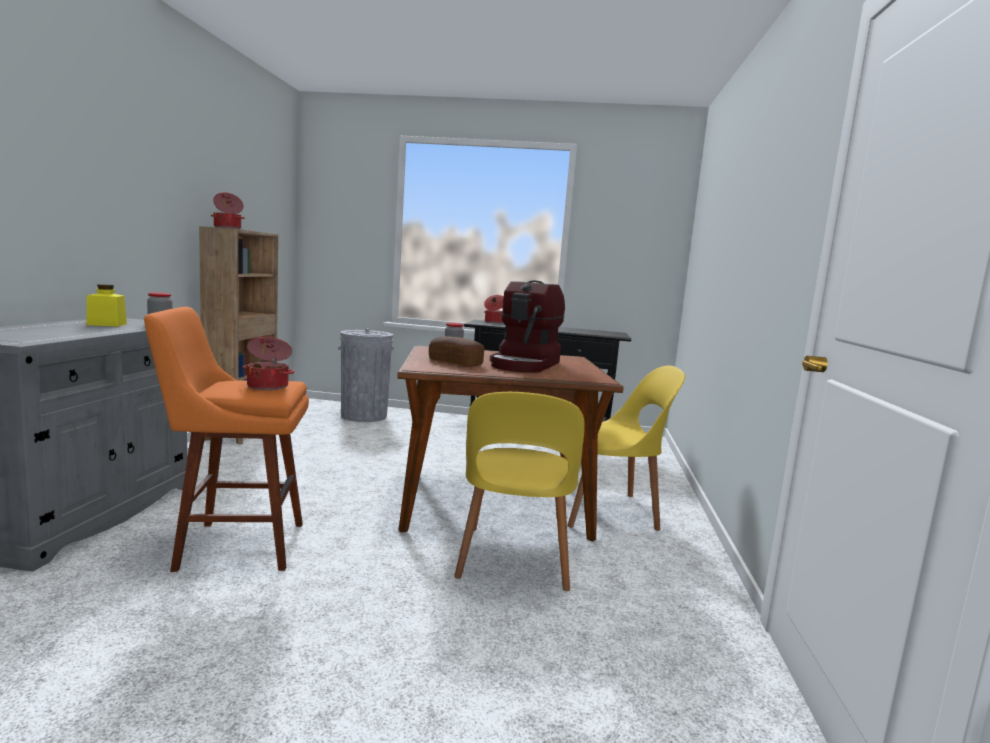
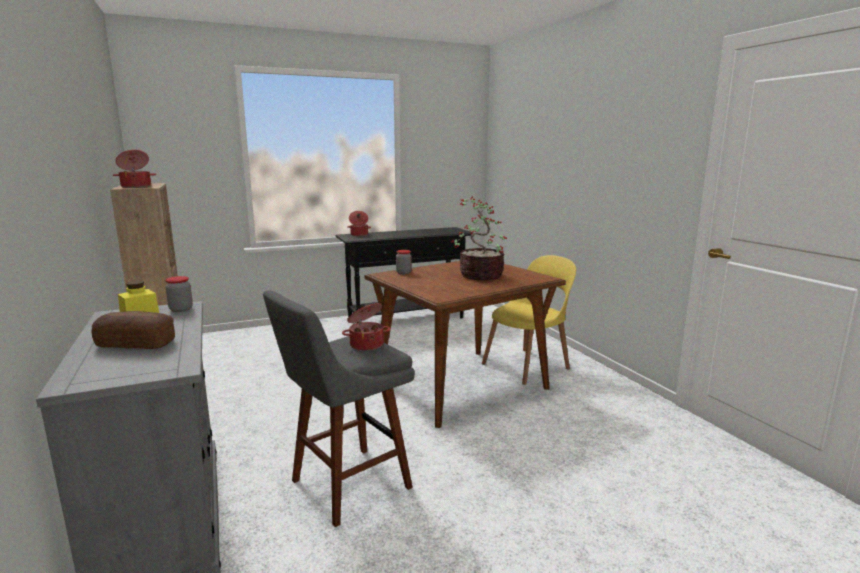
camera: 30 degrees left, 5 degrees up
(234, 545) = (345, 486): orange stool -> grey stool
(364, 416) = (252, 341): grey trash can -> none
(455, 363) = (442, 286): bread -> bread (136, 344)
(513, 560) = (529, 419): yellow chair -> none
(526, 364) = (479, 275): coffee machine -> potted plant

